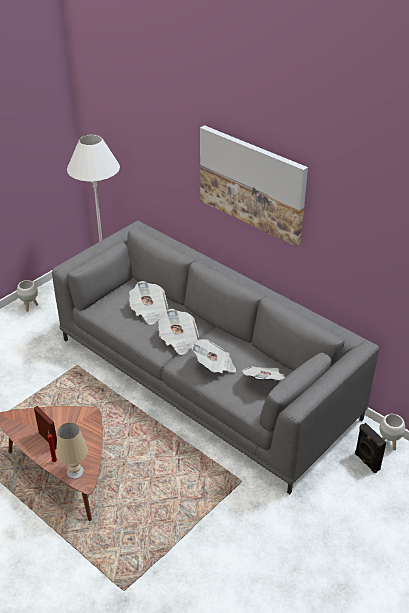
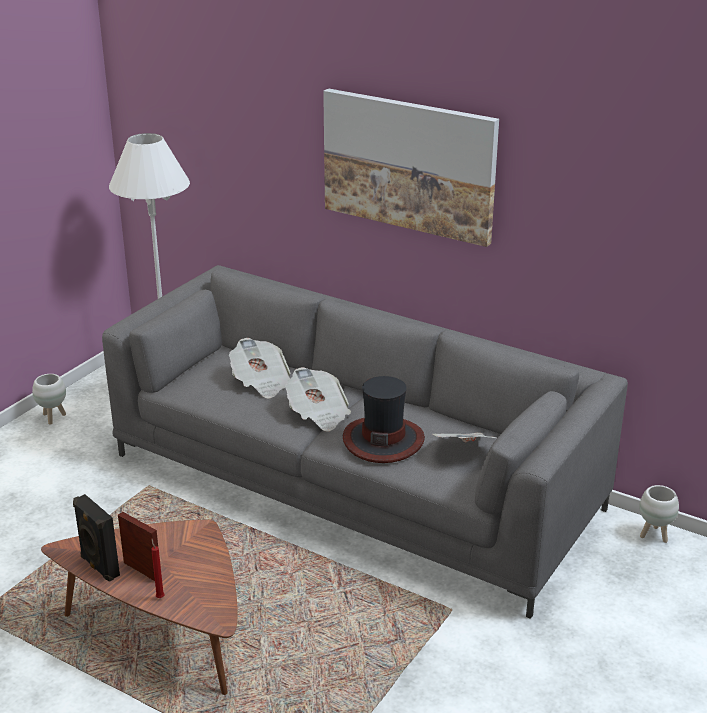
camera: 10 degrees left, 10 degrees down
(75, 472) = (199, 609): beige table lamp -> none
(214, 366) = (383, 440): newspaper -> hat
(366, 462) = (630, 562): black speaker -> black speaker (99, 567)

